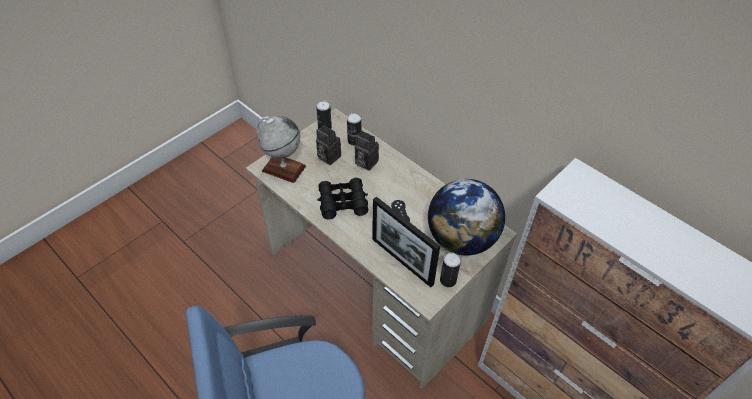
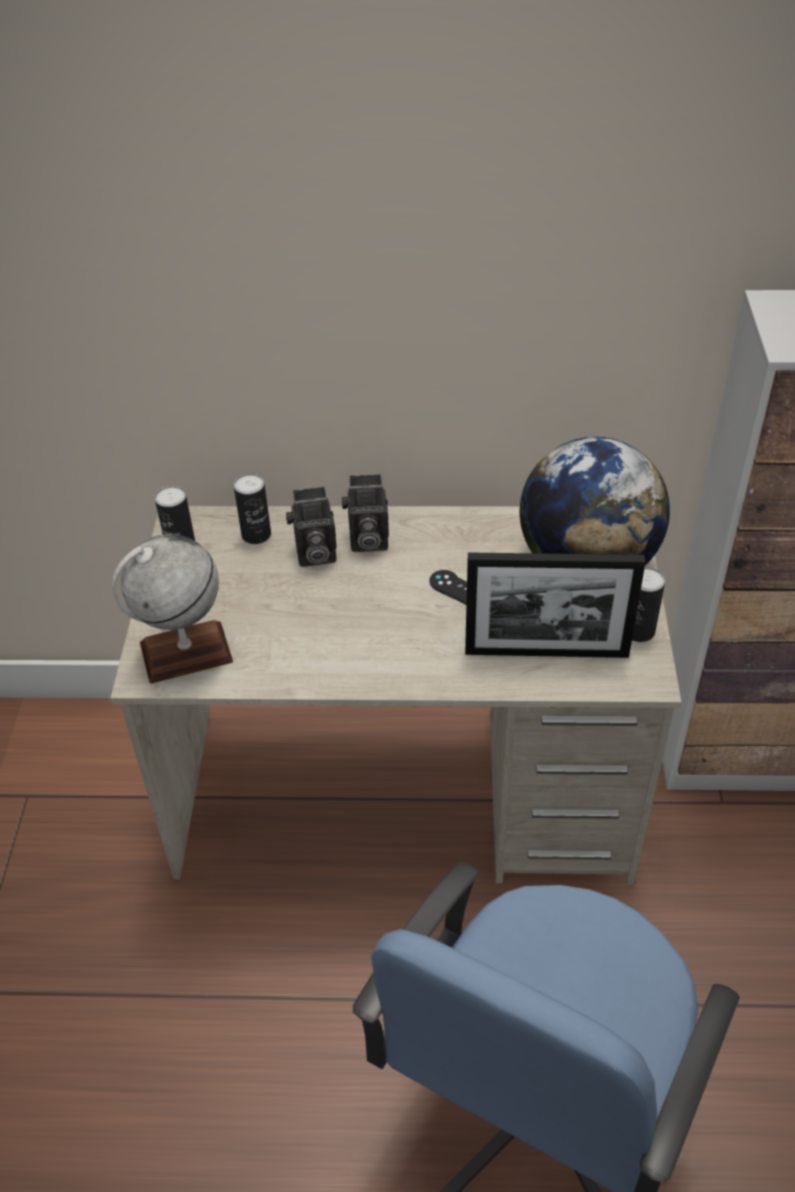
camera: 40 degrees left, 5 degrees down
(327, 157) = (240, 586): camera -> camera (366, 541)
(342, 202) = (352, 635): black binoculars -> none

